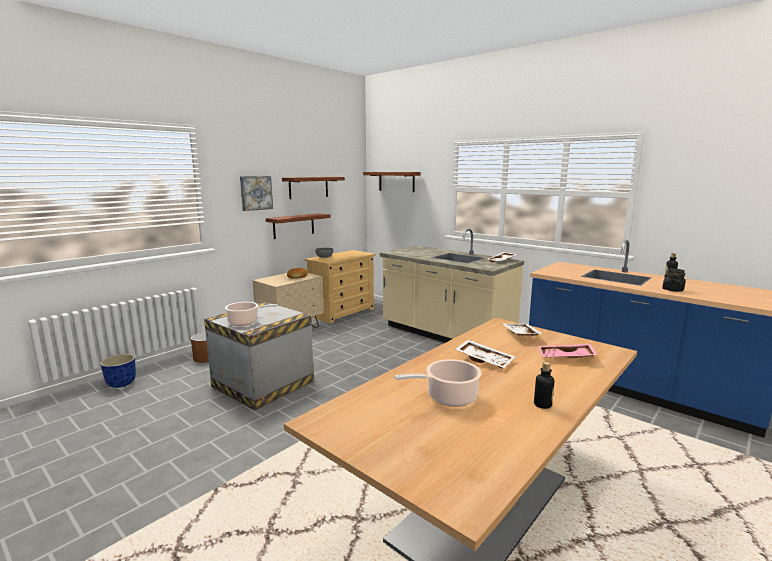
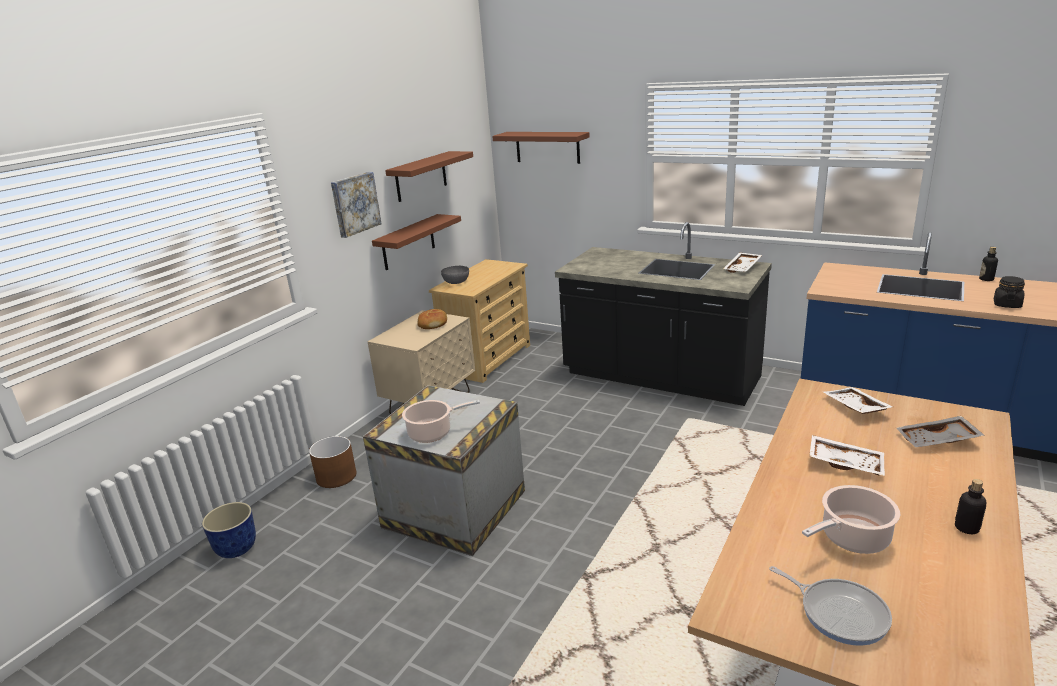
camera: 10 degrees left, 10 degrees up
(397, 434) = (839, 613): none -> frying pan
(446, 335) = (660, 377): beige counter -> black counter
(566, 358) = (938, 441): pink tray -> grey tray

